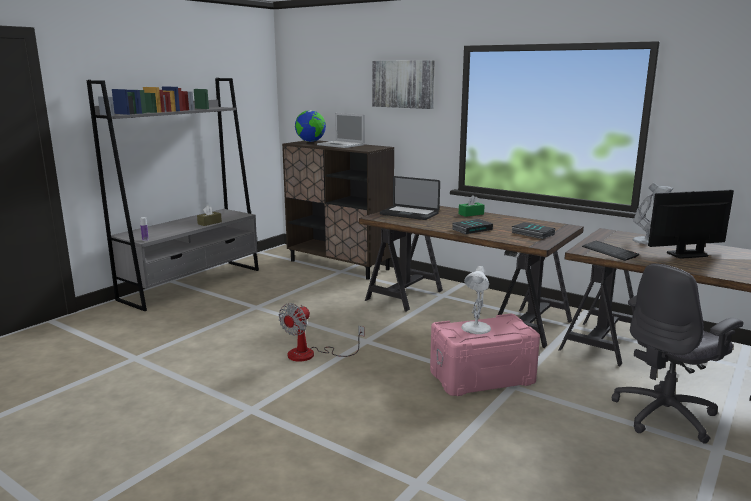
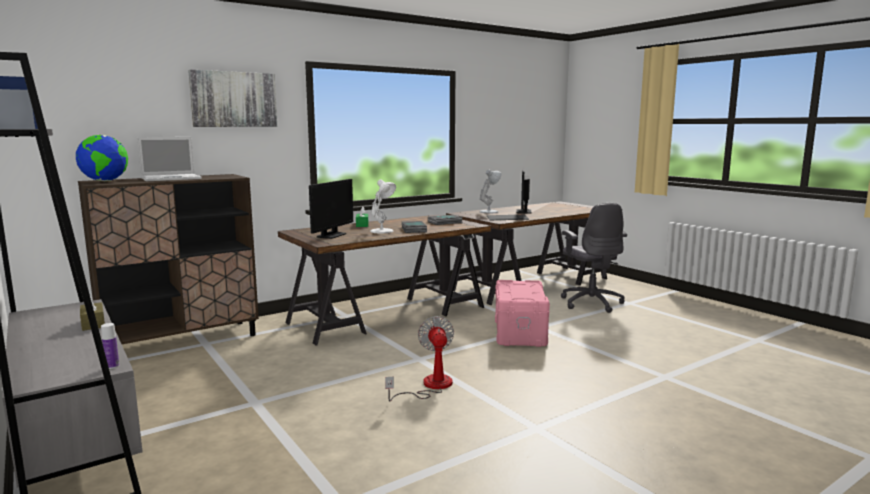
camera: 70 degrees left, 5 degrees down
(311, 354) = (429, 386): fan -> fan turned 150 degrees counterclockwise
(409, 214) = (331, 235): laptop -> monitor
(475, 328) = (517, 292): white table lamp -> white table lamp (383, 231)

